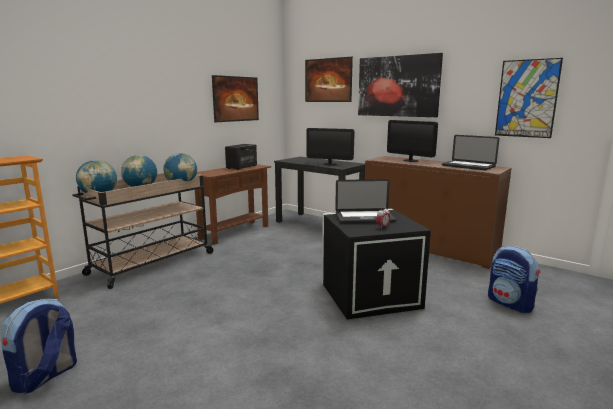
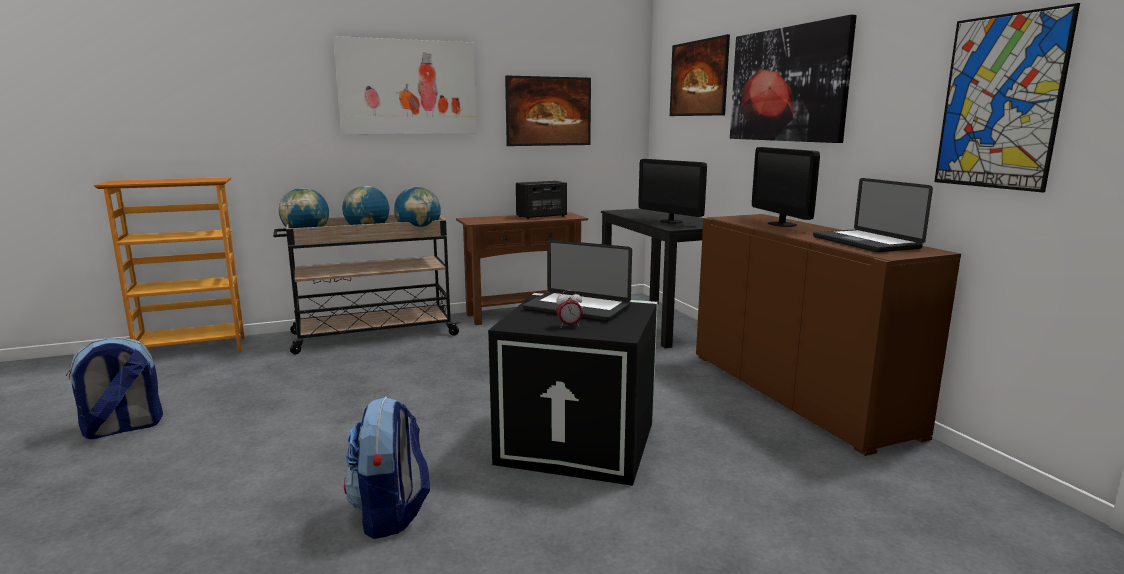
camera: 30 degrees right, 0 degrees up
(153, 82) = (407, 87): none -> picture
(510, 304) = (810, 526): backpack -> backpack (391, 514)

